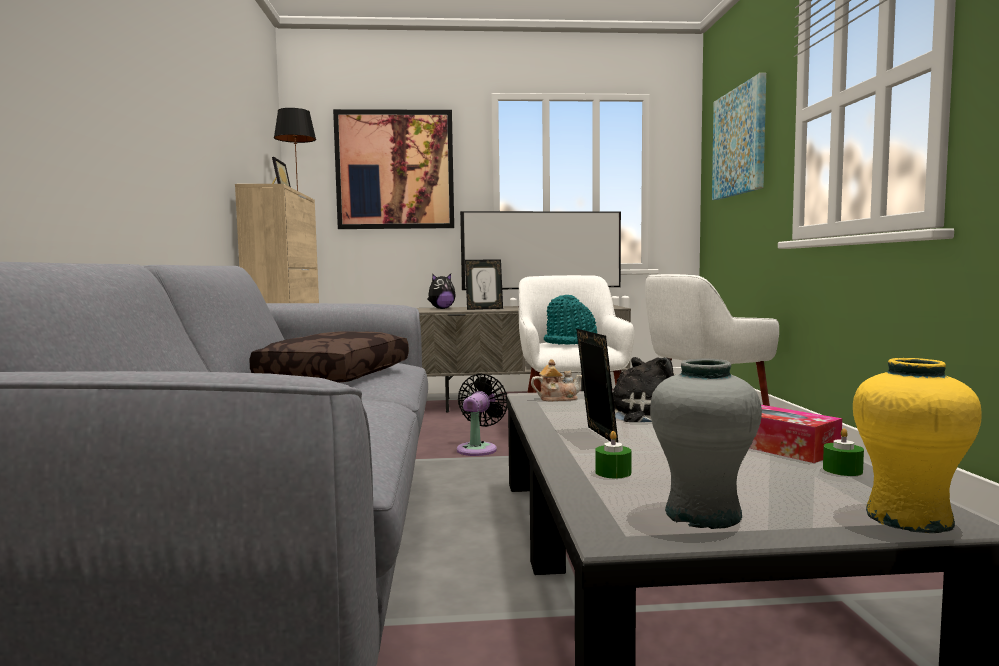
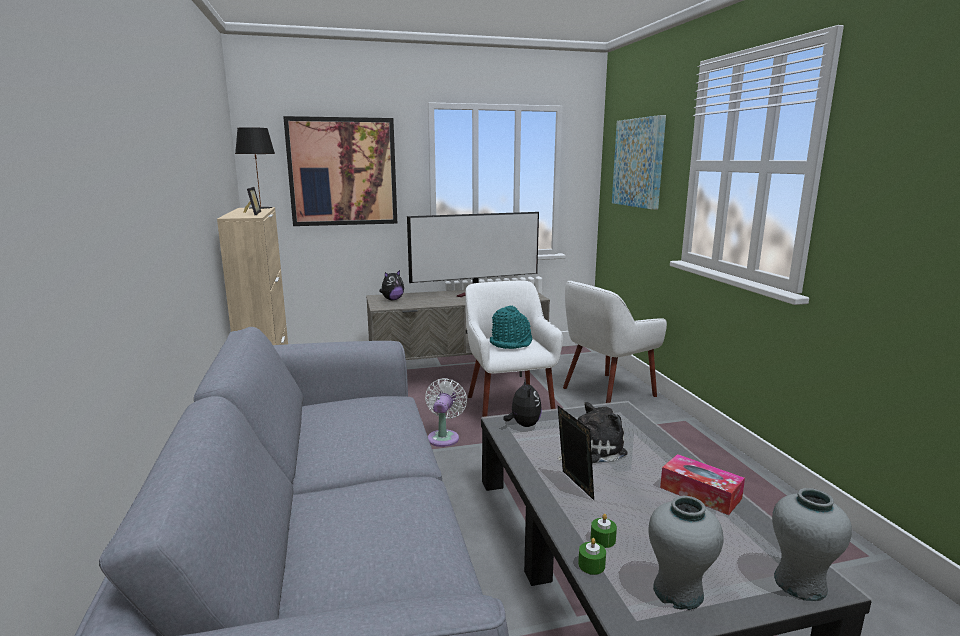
camera: 10 degrees left, 10 degrees up
(334, 375) = (360, 434): brown pillow -> none
(478, 448) = (444, 437): black fan -> white fan
(484, 309) = (430, 300): picture frame -> none
(557, 398) = (523, 425): teapot -> plush toy
(842, 470) = (748, 523): green candle -> green candle (591, 565)
(908, 518) = (799, 583): yellow vase -> grey vase

